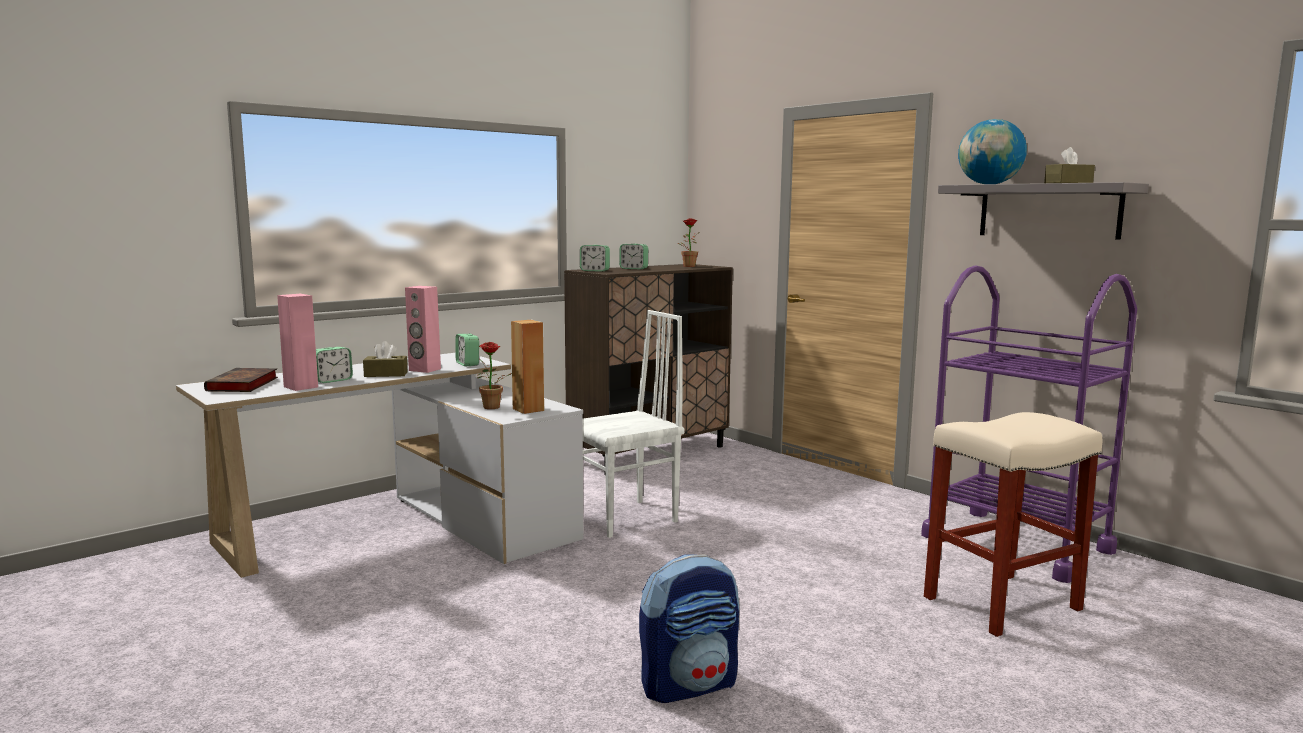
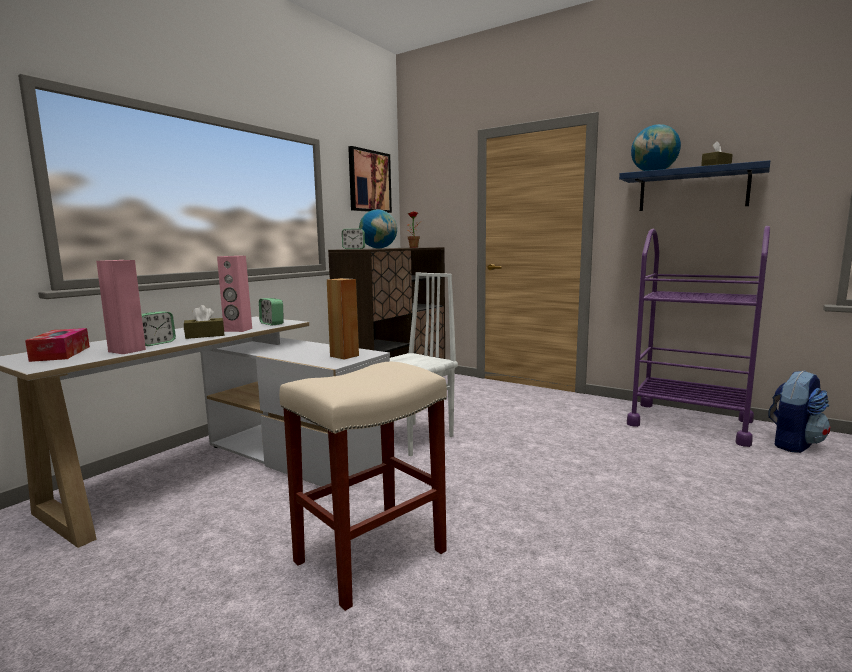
camera: 15 degrees left, 0 degrees up
(242, 385) = (61, 353): book -> tissue box
(492, 408) = (311, 357): potted plant -> none
(633, 268) = (378, 248): alarm clock -> globe
(639, 175) = (369, 181): none -> picture
(689, 684) = (581, 587): backpack -> backpack (793, 444)
(1001, 604) = (728, 469): beige stool -> beige stool (369, 558)
(1048, 211) = (692, 190): grey shelf -> blue shelf

